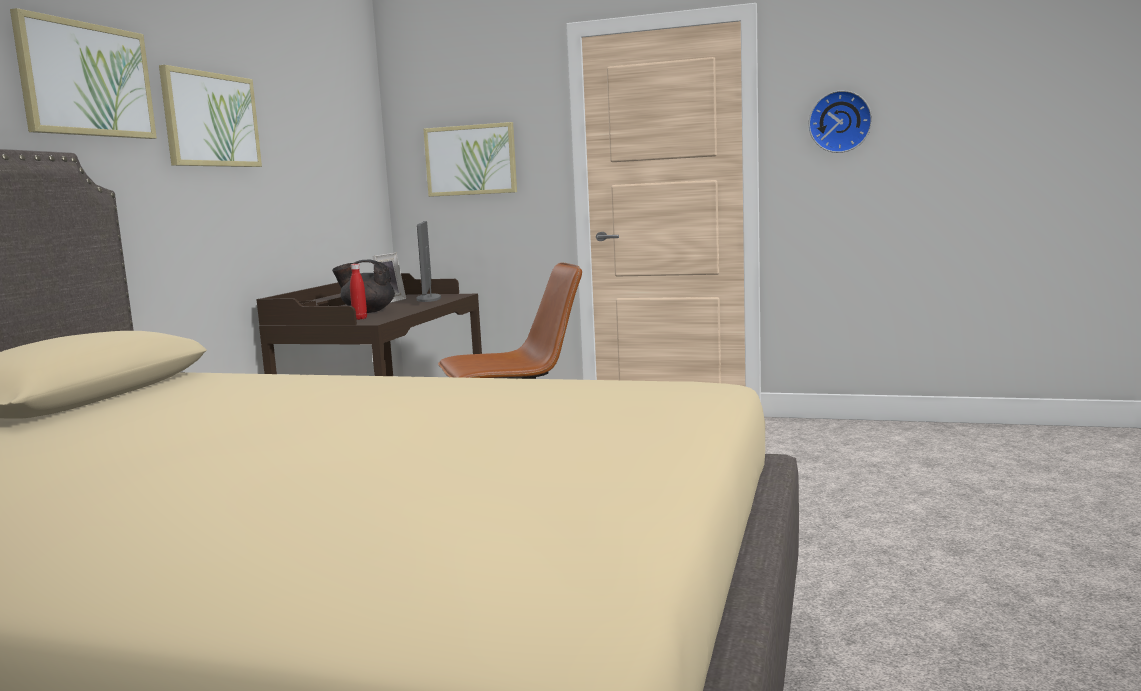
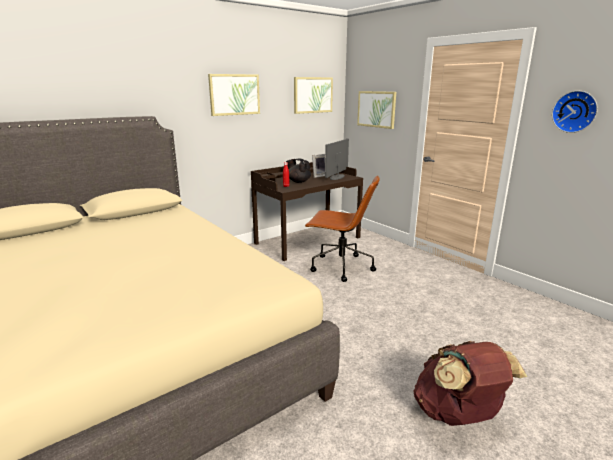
camera: 35 degrees right, 10 degrees up
(86, 80) = (171, 84): picture -> picture (313, 95)
(960, 564) = (458, 415): none -> brown backpack

